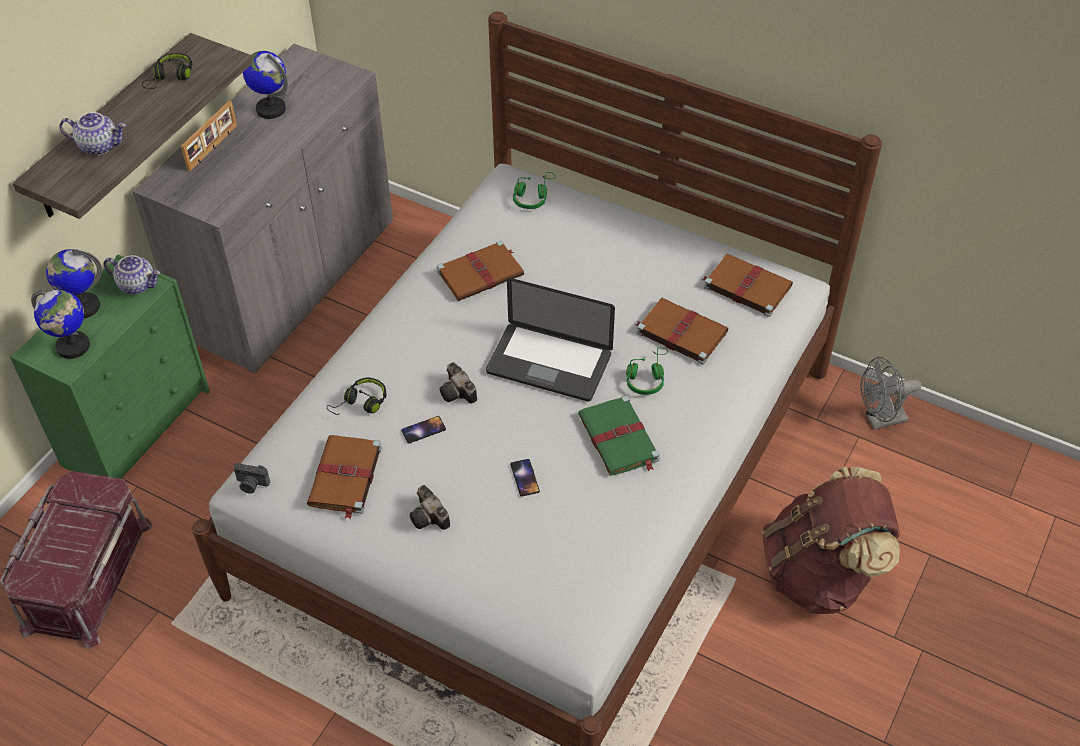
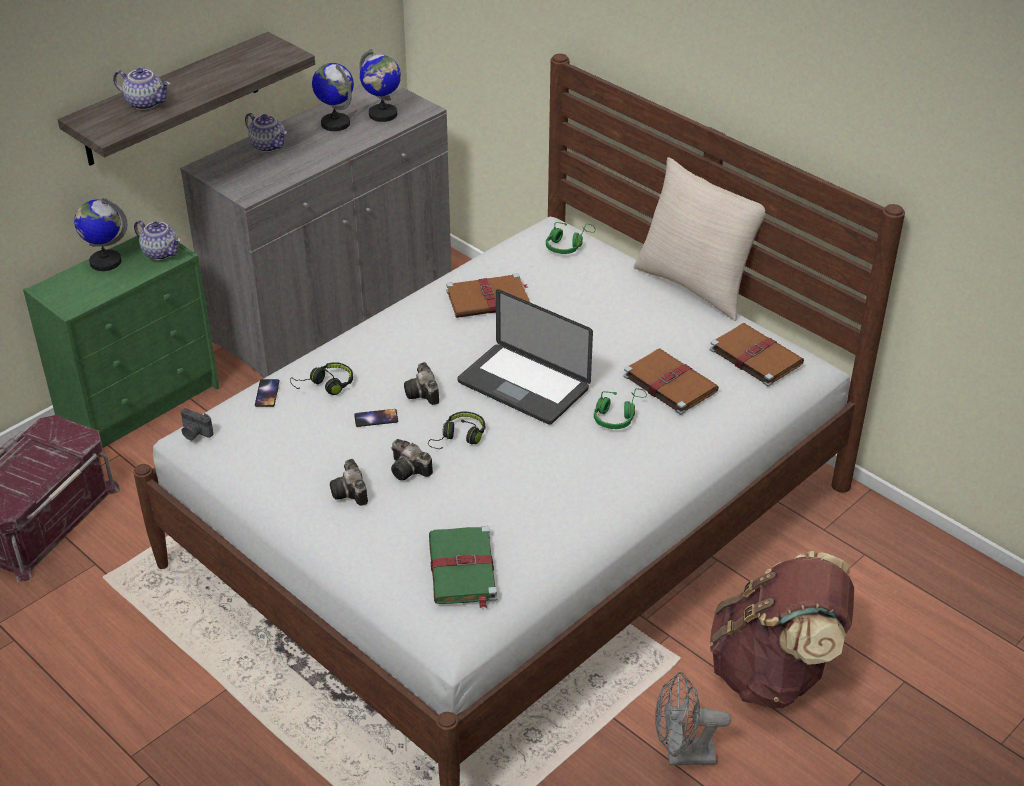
camera: 15 degrees right, 10 degrees down
(73, 347) = (82, 291): globe -> globe (383, 114)
(170, 77) = (234, 61): black headphones -> black headphones (459, 438)
(213, 148) = (269, 146): picture frame -> teapot
(345, 477) = (284, 443): brown book -> none
(477, 480) = (410, 470): none -> camera
(525, 478) = (458, 477): phone -> phone (267, 393)
(619, 439) = (567, 463): green book -> green book (462, 570)
(666, 218) = (696, 285): none -> beige pillow
(880, 420) = (894, 543): grey fan -> grey fan (682, 755)

